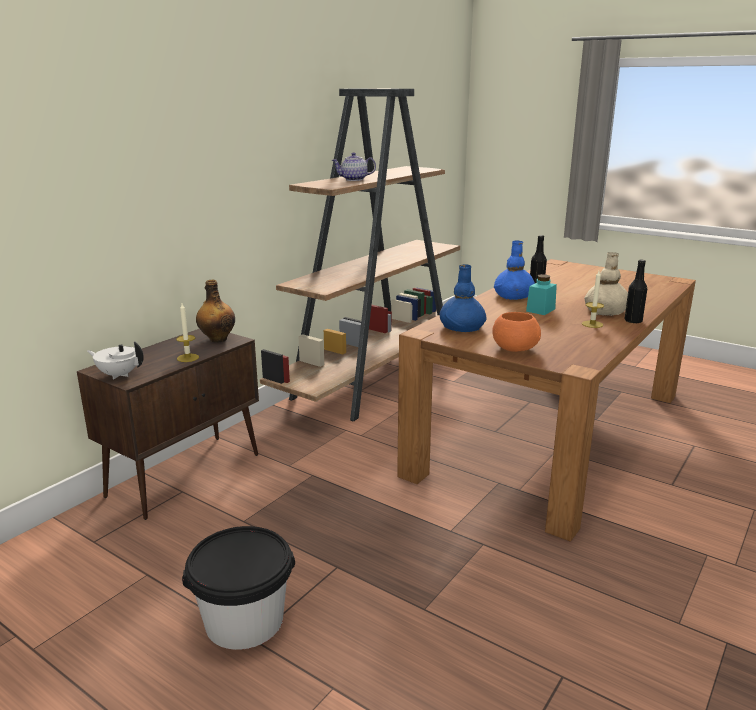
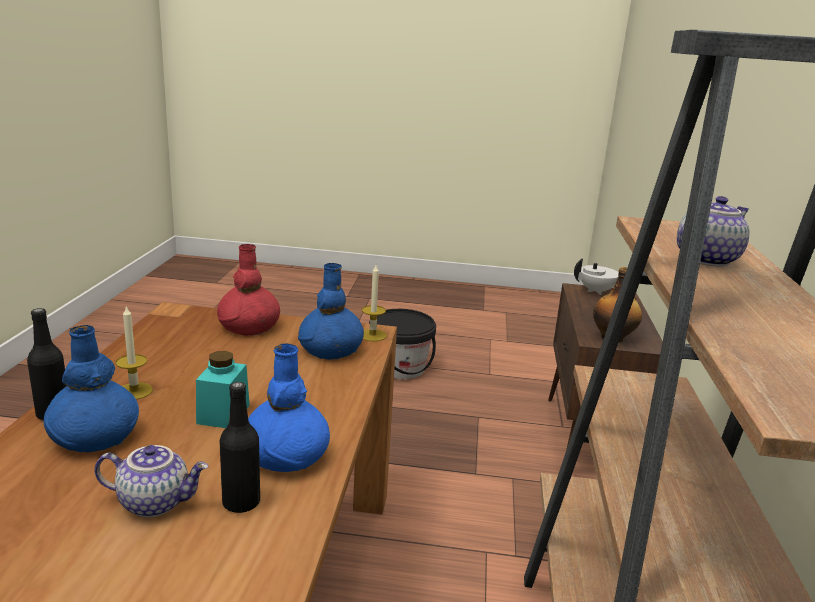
camera: 150 degrees right, 0 degrees up
(188, 358) = (586, 313): candle -> candle (372, 335)
(514, 348) = (249, 326): orange bowl -> red vase
(570, 293) = (155, 502): none -> teapot
(605, 311) = (94, 436): beige vase -> blue vase

